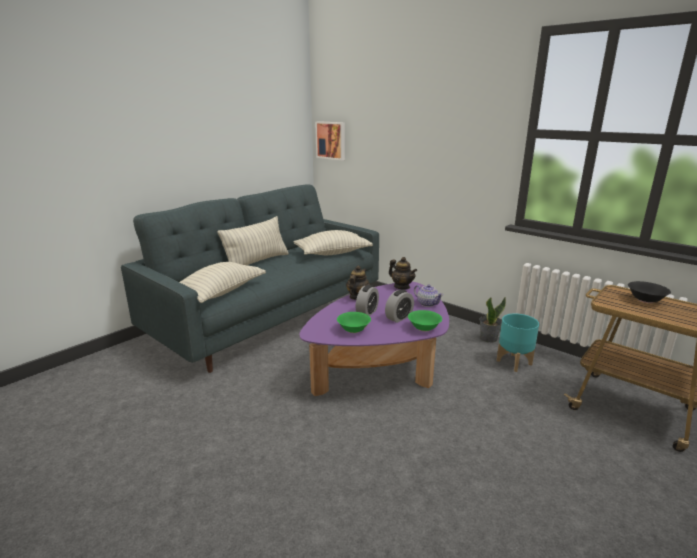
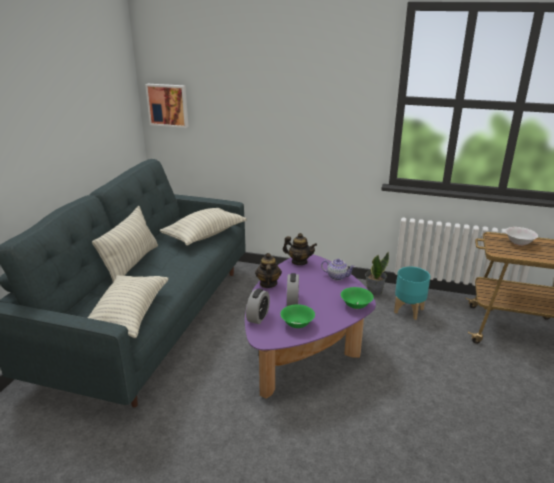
camera: 25 degrees left, 5 degrees up
(399, 317) = (325, 299): alarm clock -> alarm clock (258, 317)
(645, 300) = (518, 243): black bowl -> white bowl

